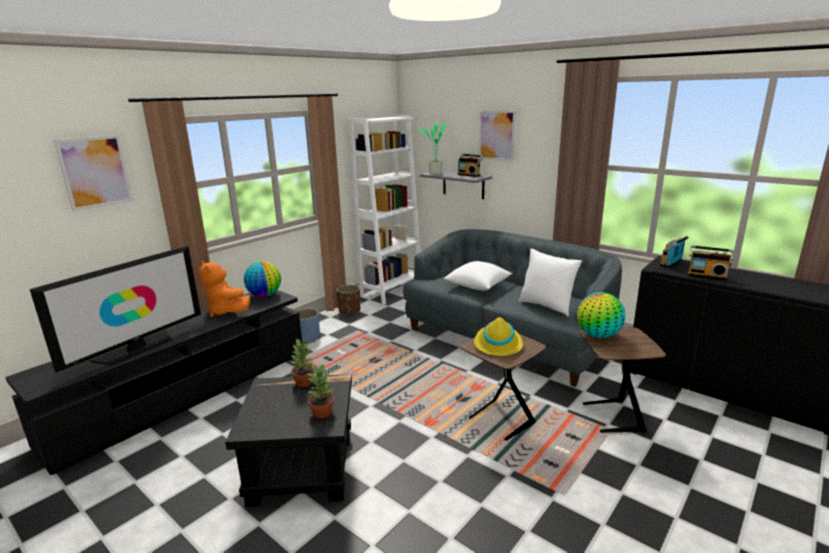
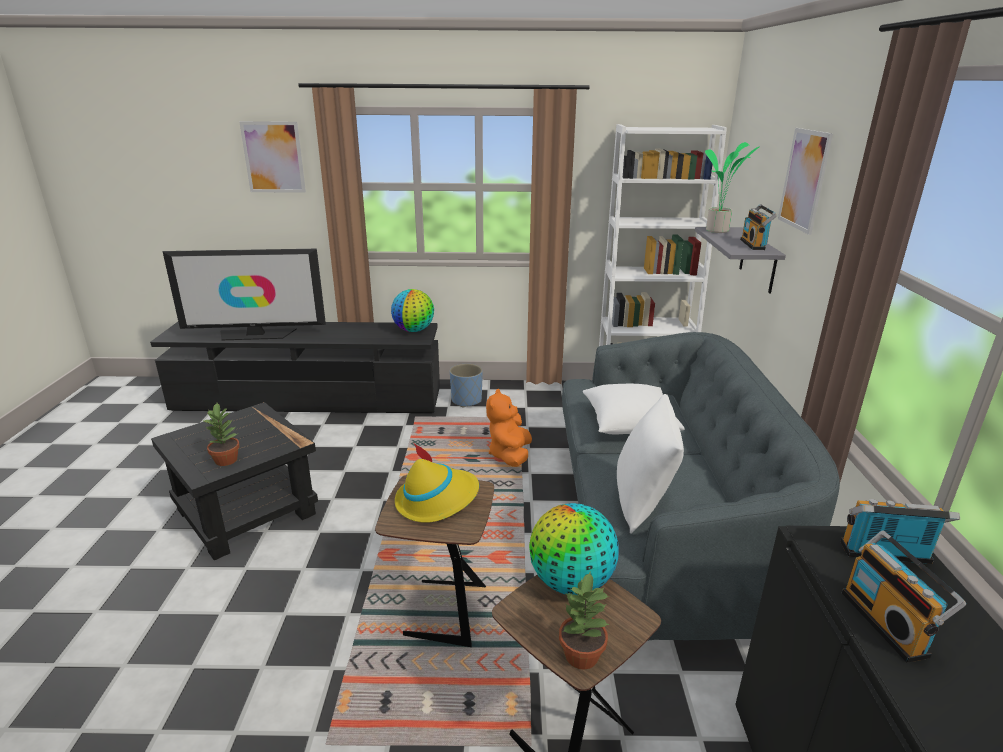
camera: 50 degrees right, 5 degrees up
(227, 311) = (359, 332): orange plush toy -> orange plush toy (510, 455)
(304, 382) = (275, 427): potted plant -> potted plant (580, 656)
(349, 311) = (554, 393): brown planter -> none

